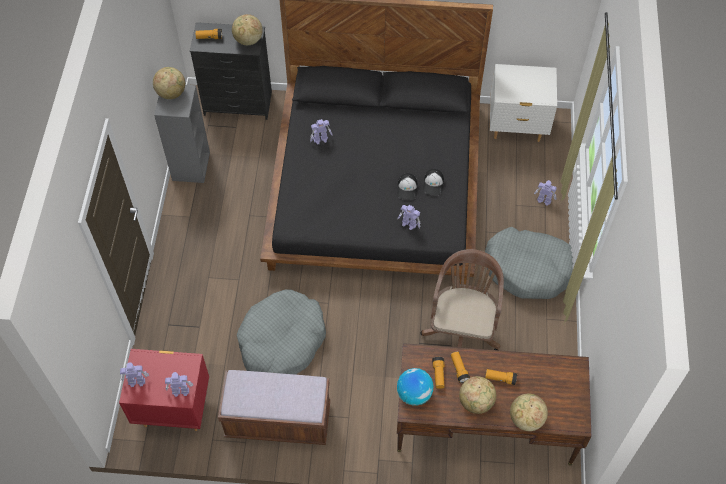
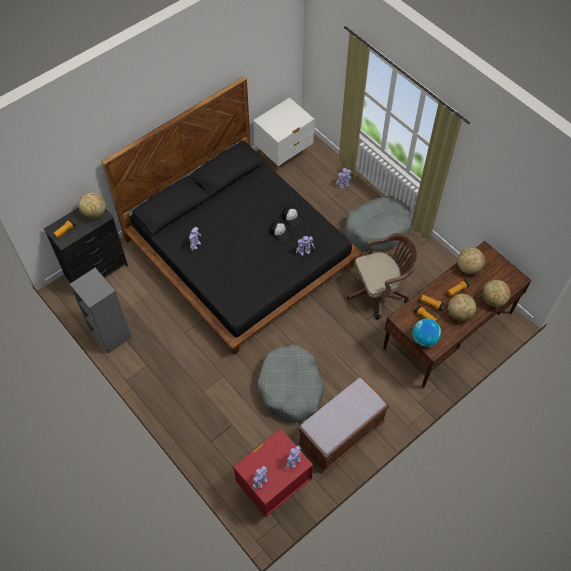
camera: 45 degrees left, 0 degrees up
(171, 93) = (84, 284): globe -> globe (468, 267)
(462, 329) = (380, 291): brown office chair -> brown office chair turned 105 degrees clockwise

